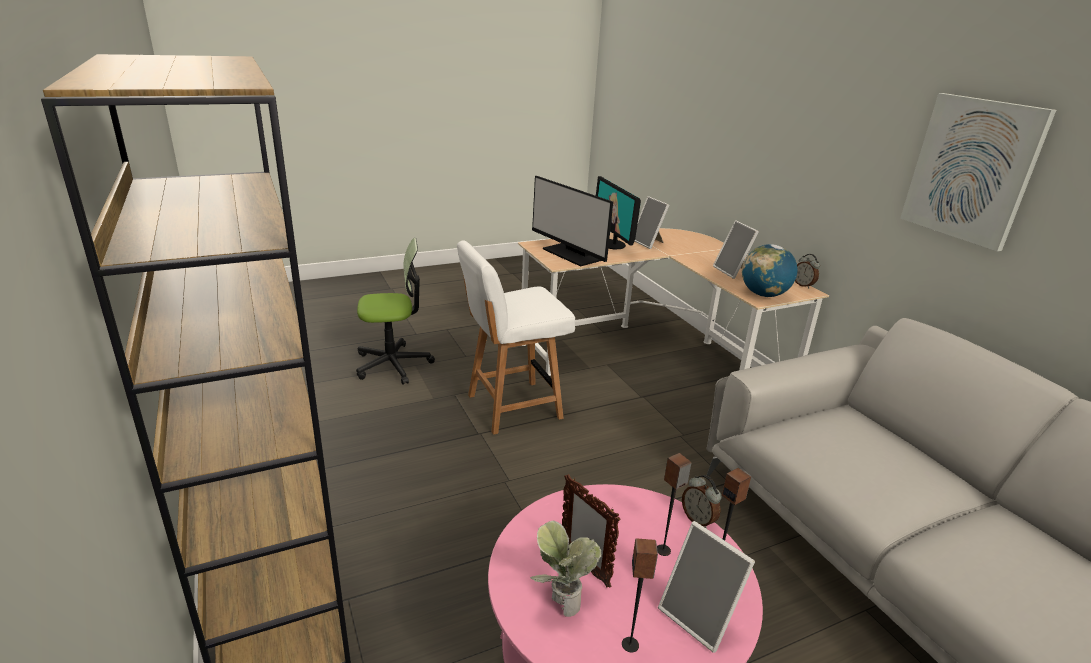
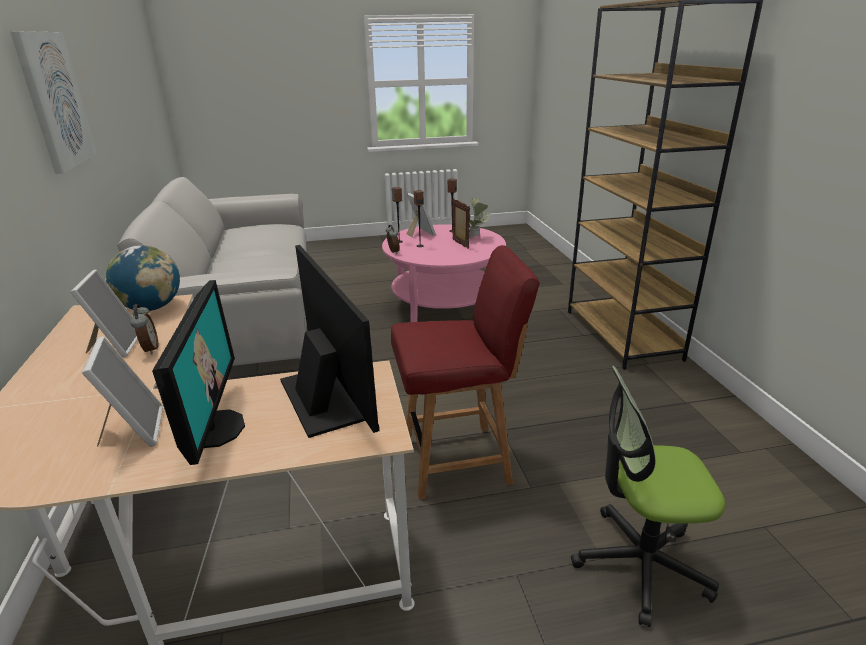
camera: 165 degrees left, 0 degrees up
(512, 407) = (458, 460): white chair -> red chair
(803, 285) = (70, 319): alarm clock -> alarm clock (149, 349)

